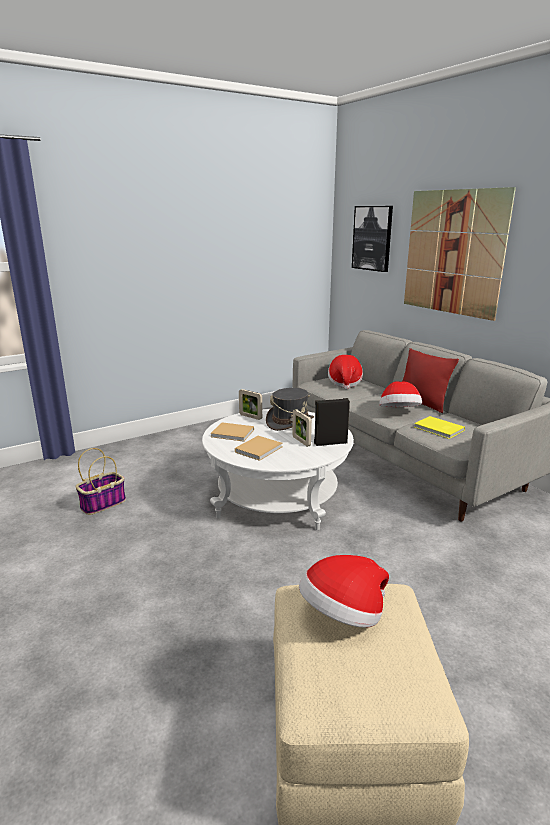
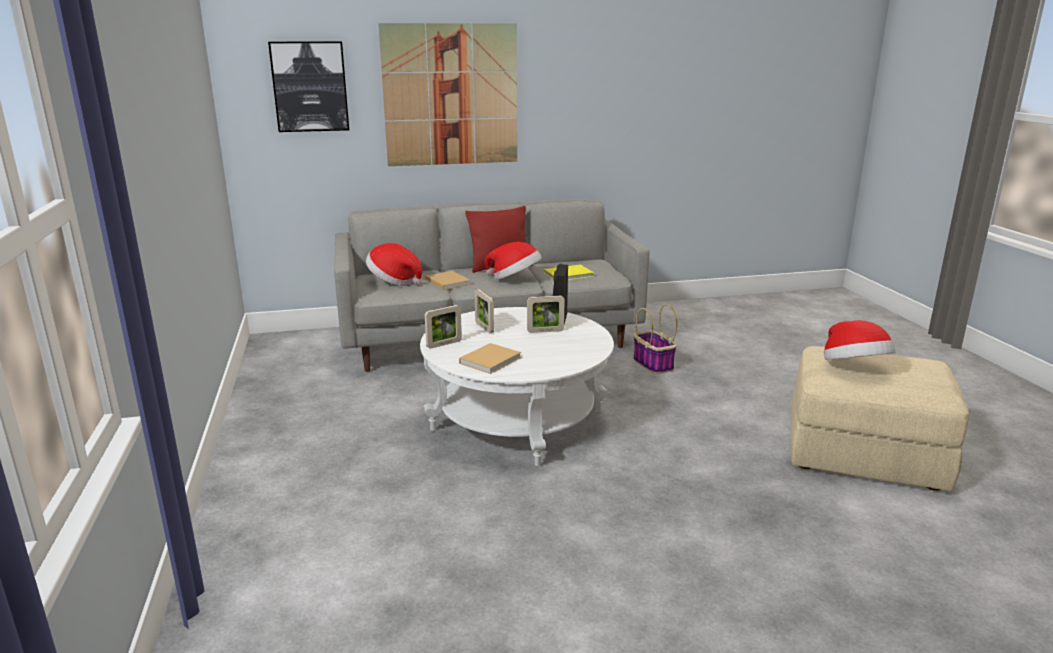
camera: 70 degrees left, 0 degrees up
(103, 503) = (430, 558): basket -> basket (652, 364)
(259, 449) = (550, 352): beige book -> beige book (447, 282)
(290, 422) = (484, 327): grey hat -> picture frame

